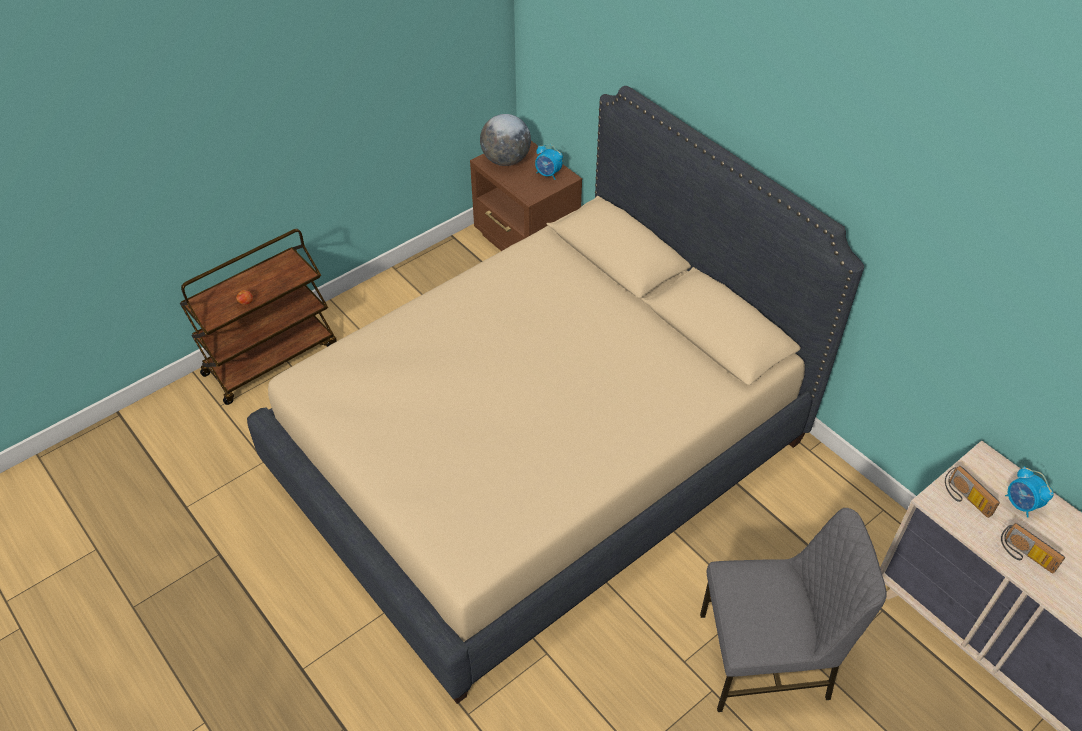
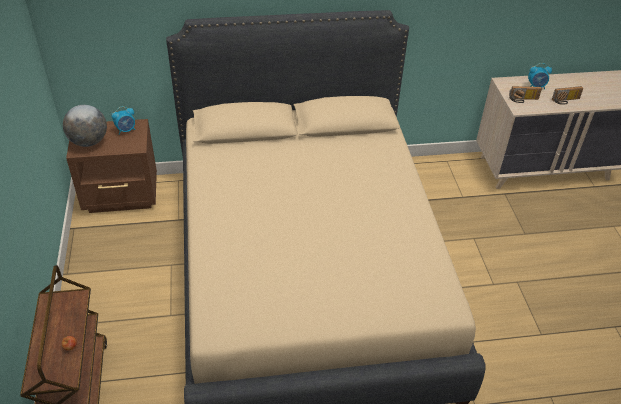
camera: 60 degrees left, 5 degrees down
(766, 658) = (509, 250): grey chair -> none

